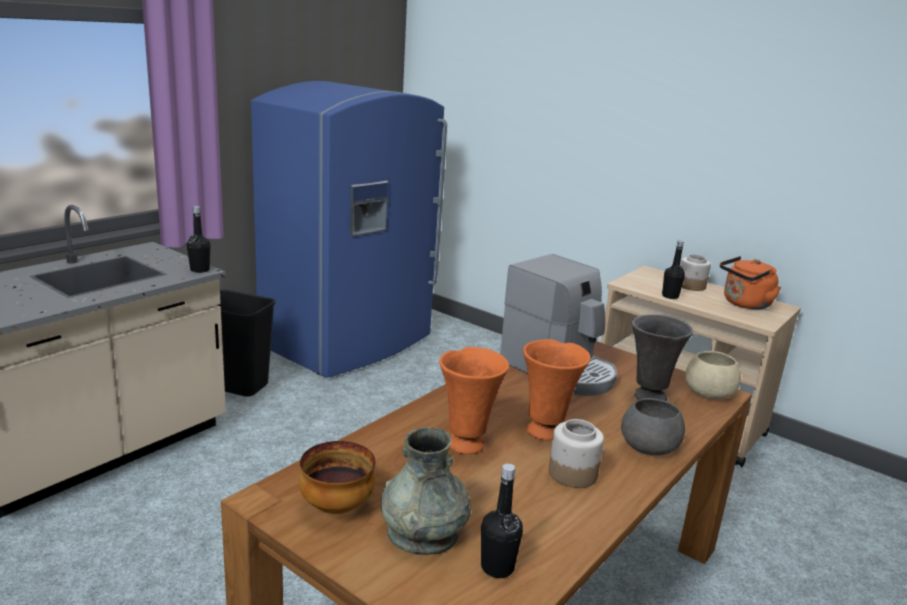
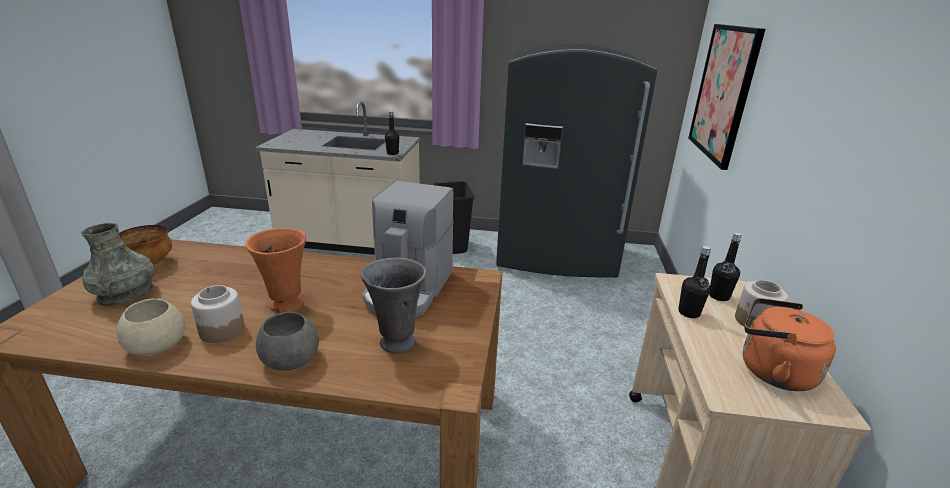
camera: 60 degrees right, 5 degrees up
(349, 343) = (556, 256): blue fridge -> grey fridge
(467, 443) = (248, 281): orange vase -> none
(492, 121) = (723, 93): none -> picture
(497, 567) = (83, 326): black bottle -> black bottle (719, 296)
(708, 393) = (443, 378): beige bowl -> beige bowl (156, 344)

